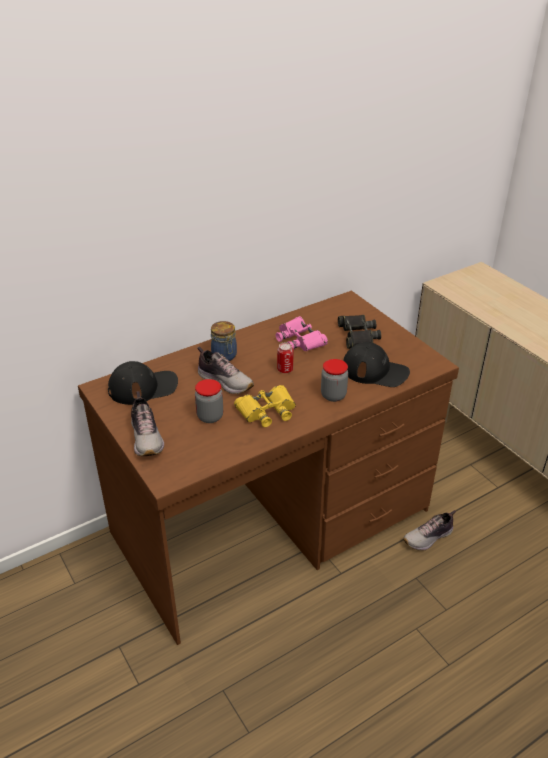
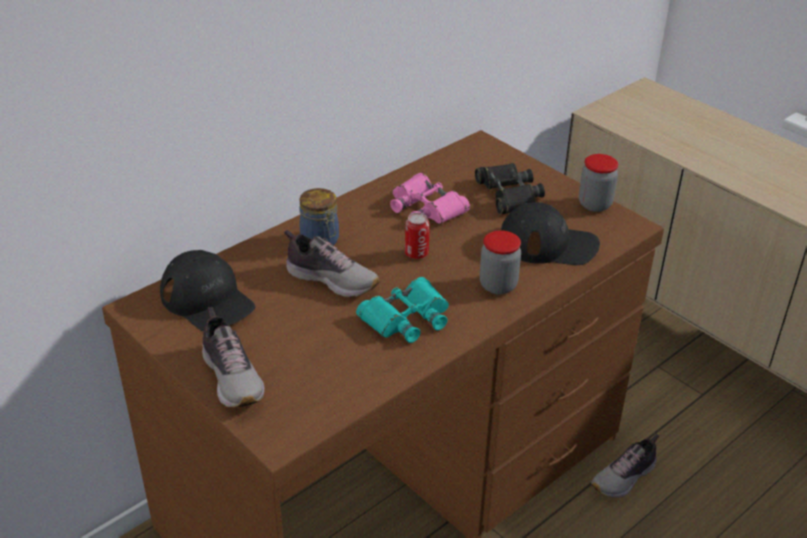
camera: 10 degrees left, 0 degrees up
(143, 387) = (207, 300): black cap -> black cap turned 75 degrees clockwise
(210, 416) = (322, 335): jar -> jar (595, 204)
(267, 411) = (406, 318): yellow binoculars -> turquoise binoculars

